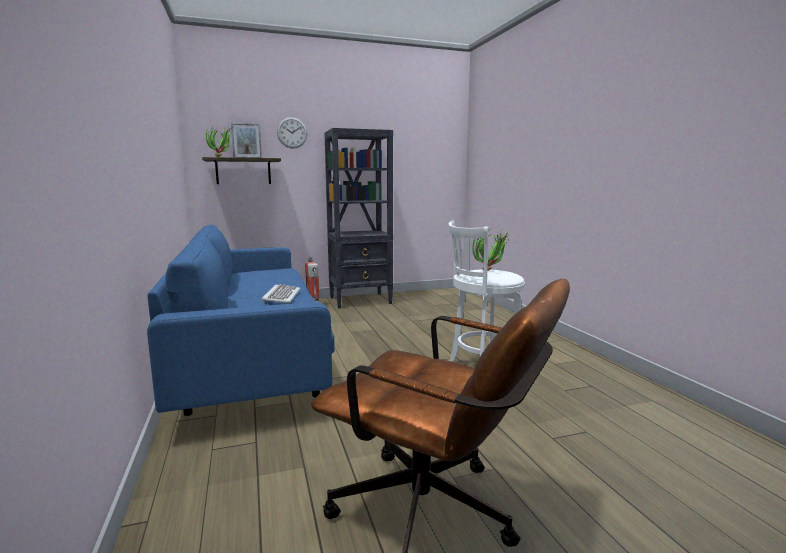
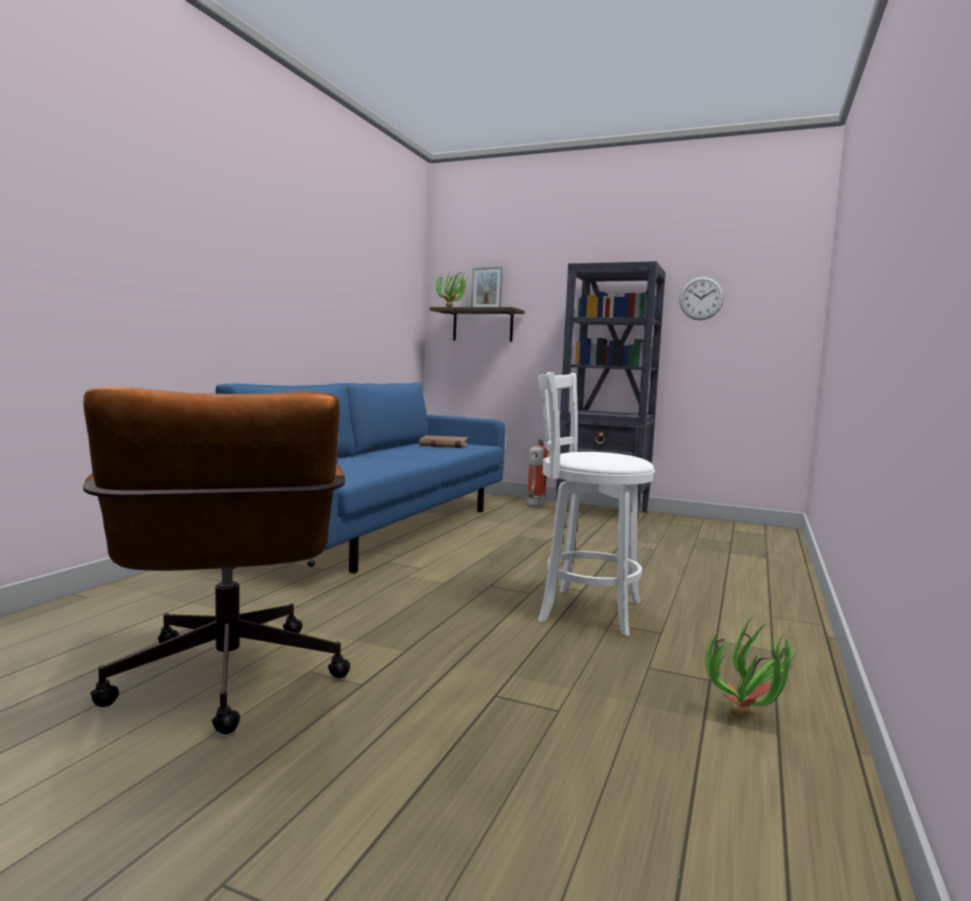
camera: 40 degrees right, 5 degrees down
(263, 274) = (443, 445): none -> brown book
(281, 296) = (396, 459): keyboard -> none
(292, 132) = (543, 276): wall clock -> wall clock (701, 298)
(491, 271) = (610, 454): potted plant -> potted plant (750, 720)

